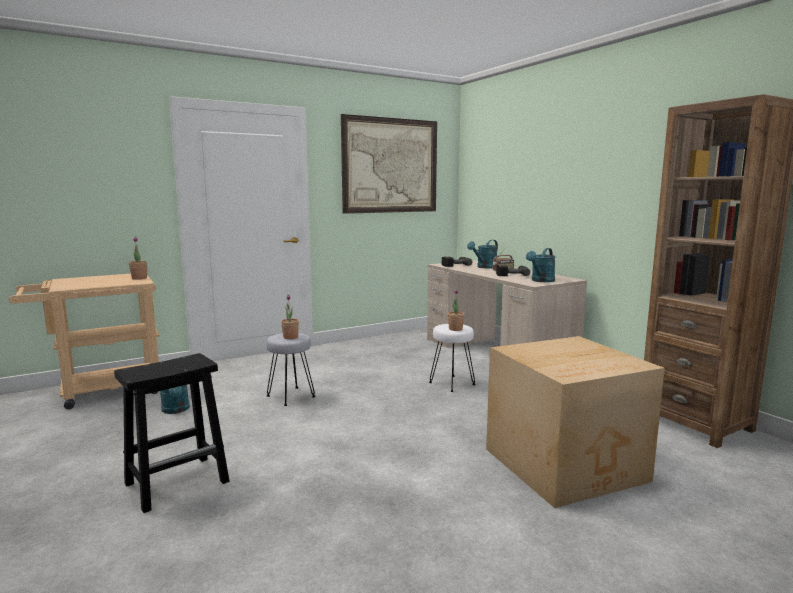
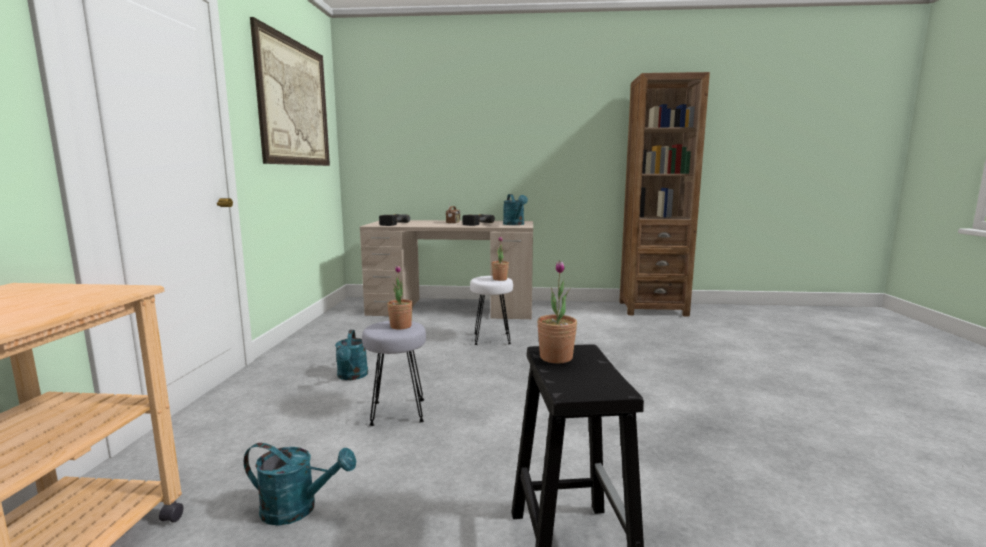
camera: 55 degrees left, 0 degrees up
(139, 278) = (83, 288): potted plant -> potted plant (556, 357)
(484, 267) = (423, 222): turquoise watering can -> turquoise watering can (352, 376)
(567, 465) = (684, 353): cardboard box -> none

